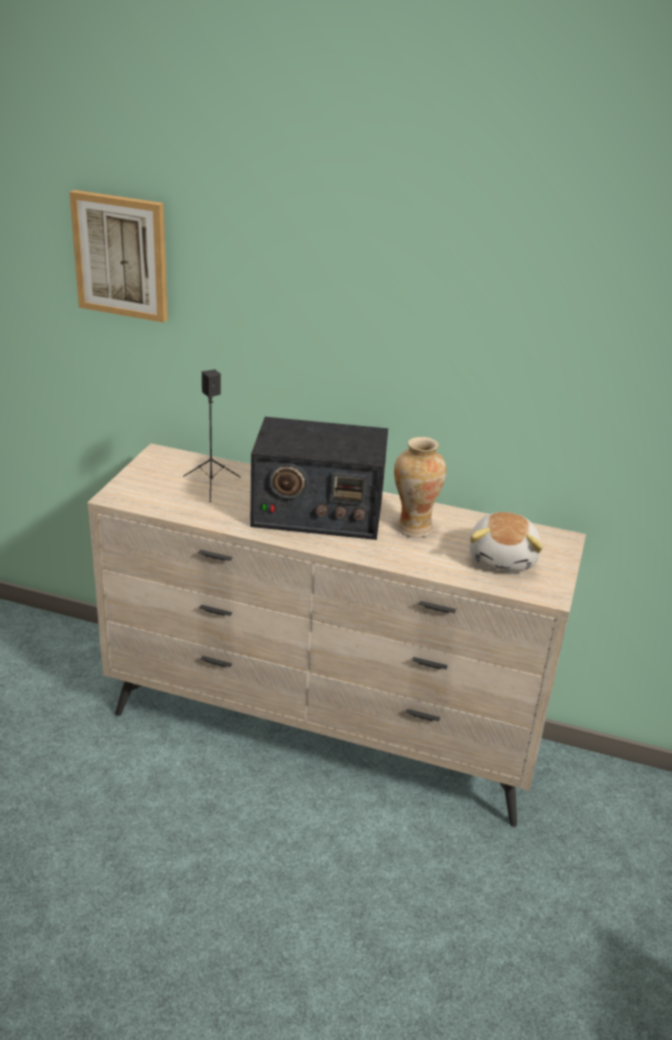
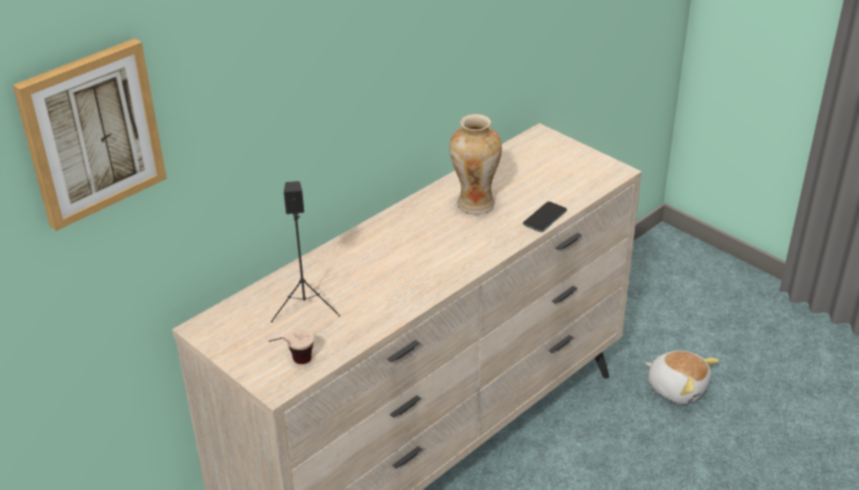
camera: 60 degrees left, 5 degrees up
(141, 497) = (293, 363): none -> cup
(316, 512) = (409, 251): radio -> none
(429, 568) = (545, 217): none -> phone
(503, 558) = (551, 174): plush toy -> plush toy (677, 387)

